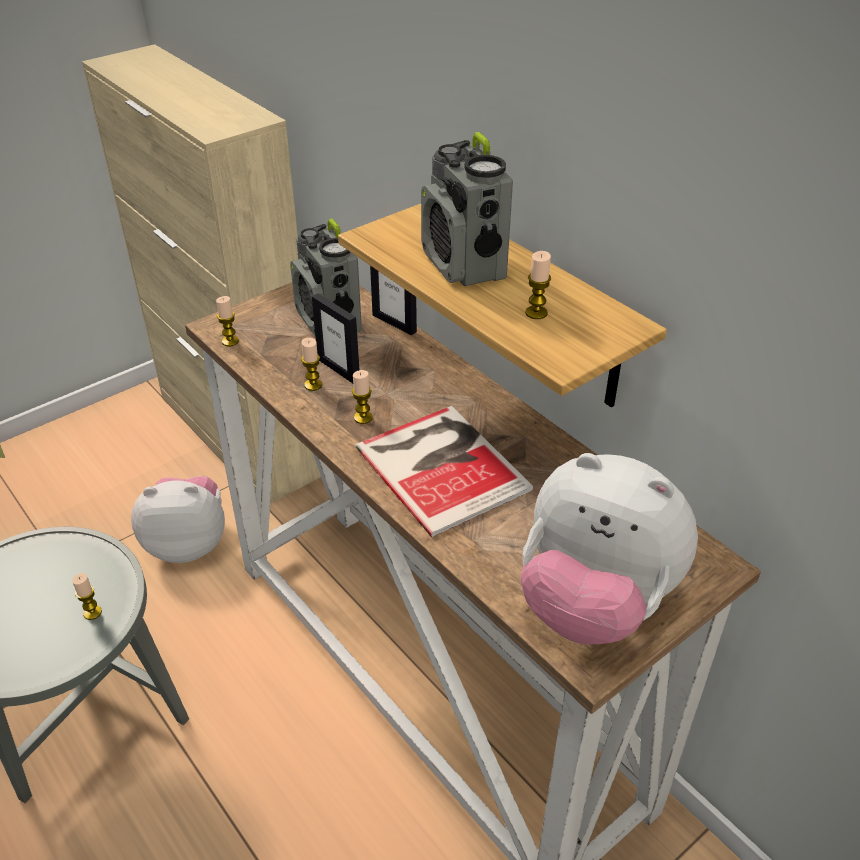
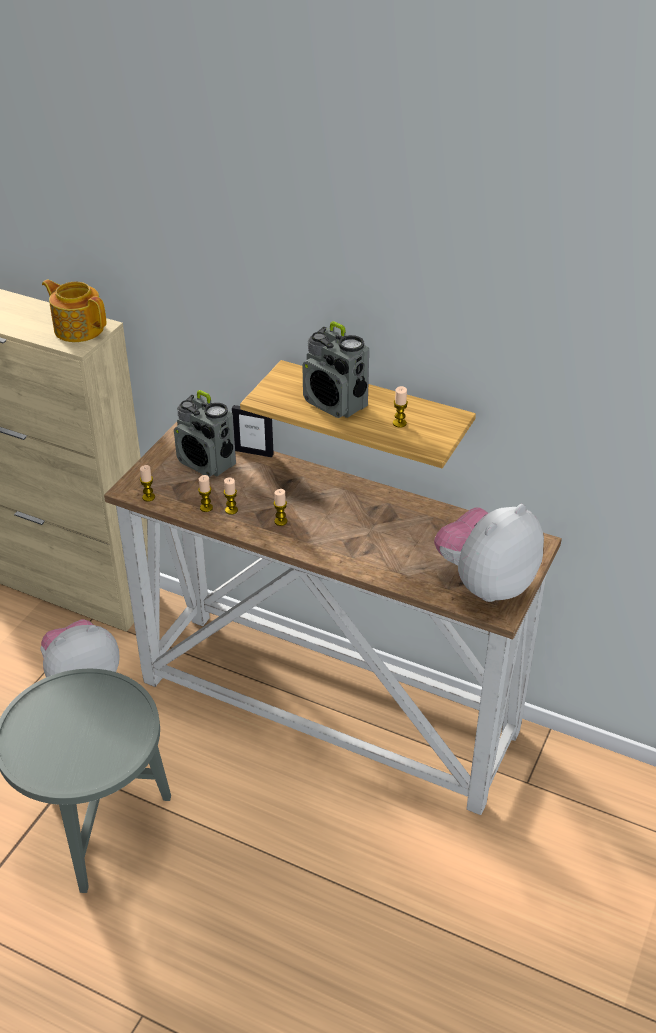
camera: 25 degrees left, 0 degrees up
(92, 612) = (123, 720): candle -> candle (206, 507)
(231, 116) = (78, 328): none -> teapot
(339, 369) = (240, 495): picture frame -> none
(442, 465) = (351, 535): book -> none
(594, 603) = (485, 583): plush toy -> plush toy turned 135 degrees clockwise

